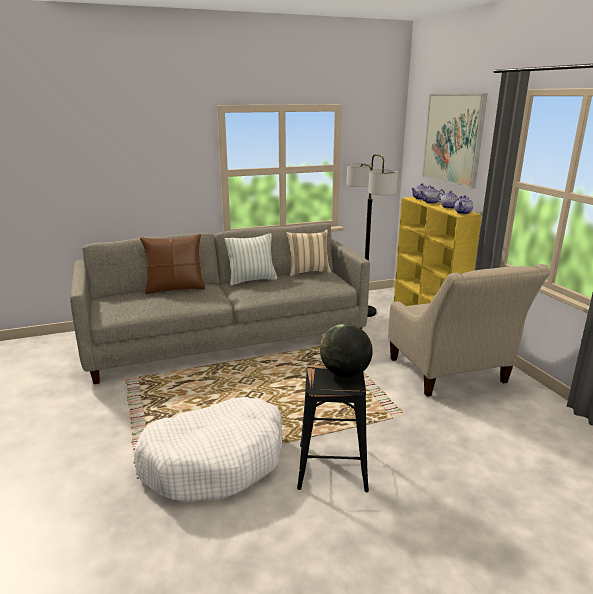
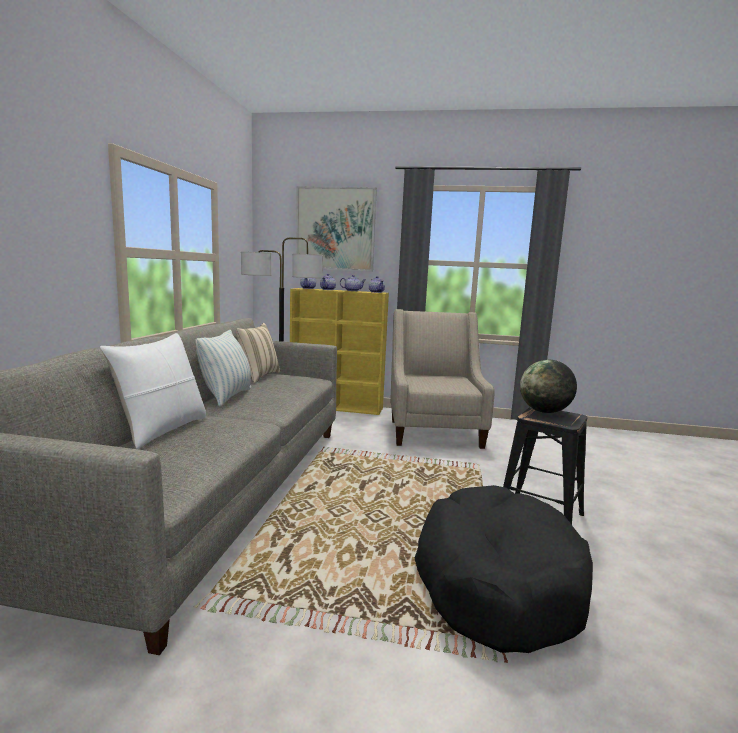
camera: 60 degrees left, 10 degrees down
(175, 289) = (162, 430): brown pillow -> white pillow
(215, 461) = (496, 581): white dog bed -> black dog bed
(451, 374) = (434, 431): beige armchair -> beige armchair turned 105 degrees counterclockwise

